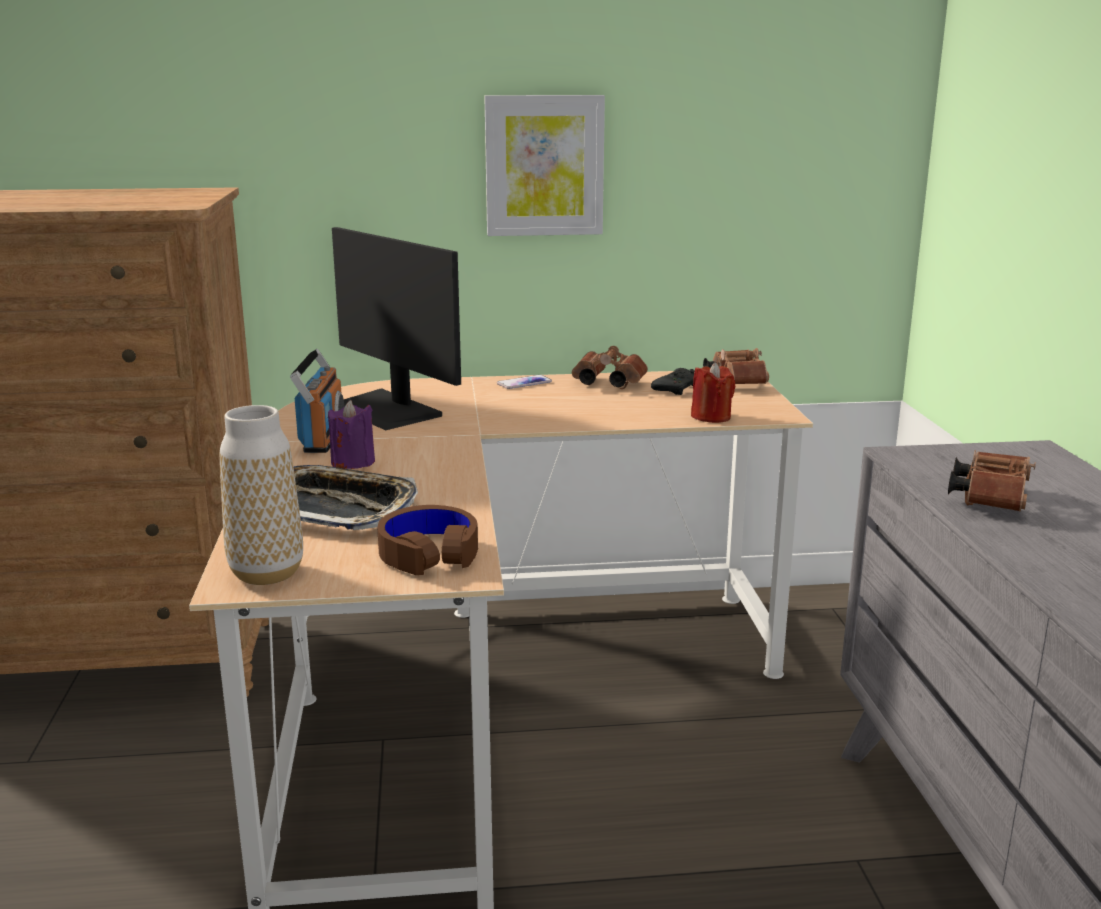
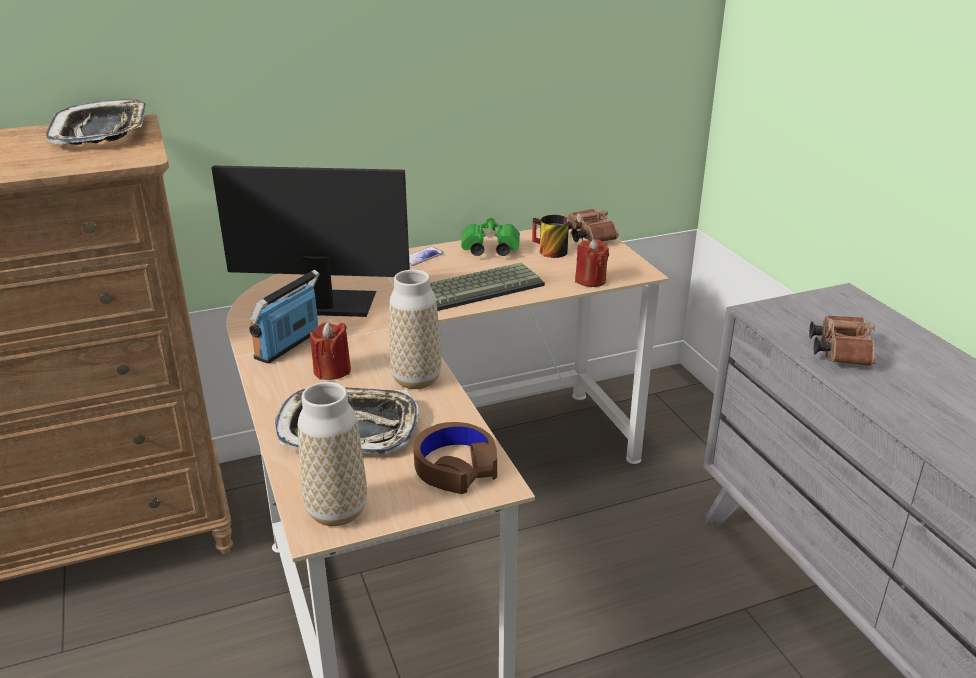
camera: 15 degrees left, 10 degrees up
(169, 193) = (102, 132): none -> tray
(322, 438) = (288, 345): radio -> radio turned 135 degrees counterclockwise
(353, 462) = (332, 371): purple candle -> red candle
(387, 410) = (324, 303): monitor -> monitor turned 150 degrees clockwise
(440, 478) = (416, 379): none -> vase
(544, 165) = (424, 70): picture -> none
(569, 412) = (478, 288): none -> keyboard
(606, 384) = (488, 251): brown binoculars -> green binoculars
(677, 389) = (547, 251): black game controller -> mug

